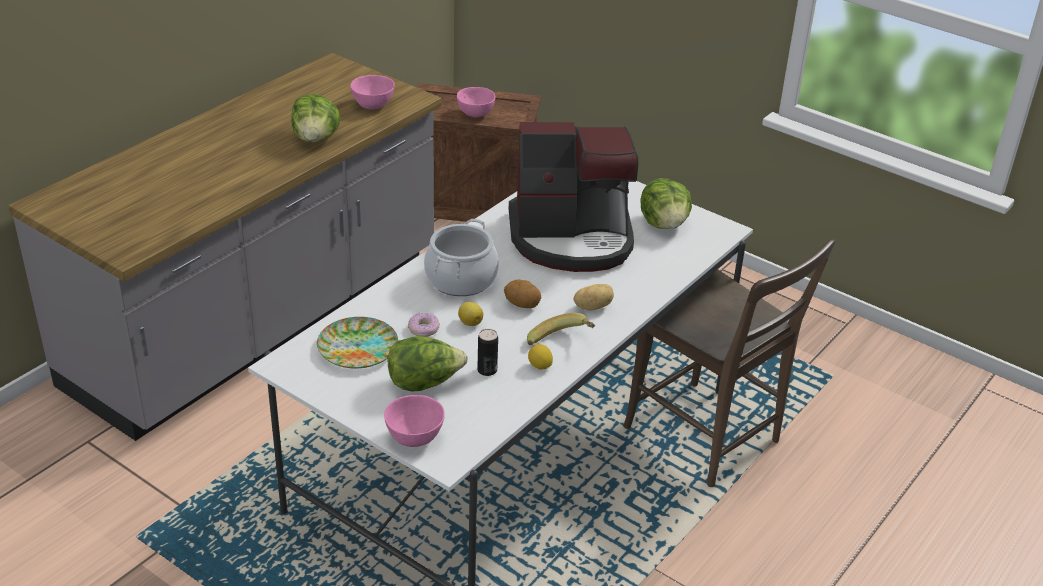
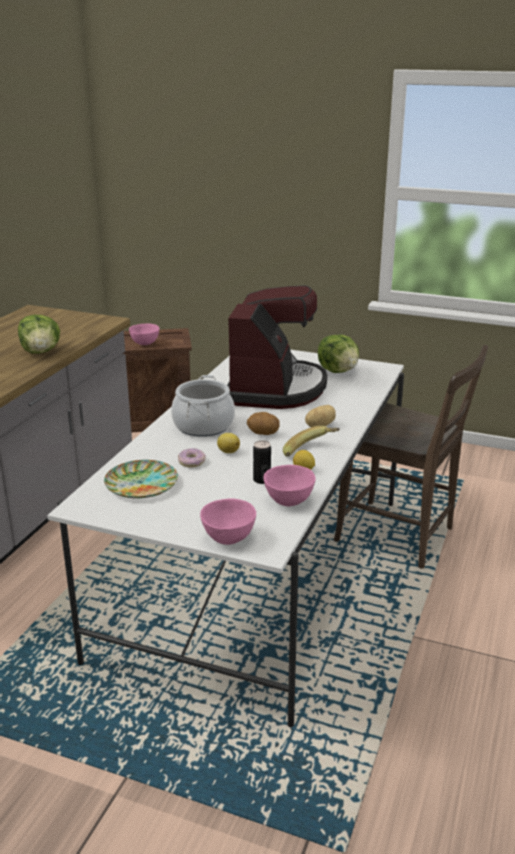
camera: 15 degrees left, 10 degrees down
(373, 105) = (78, 328): pink bowl -> pink bowl (289, 500)
(424, 383) = (213, 498): lettuce -> none
(572, 238) = (275, 388): coffee machine -> coffee machine turned 60 degrees counterclockwise

